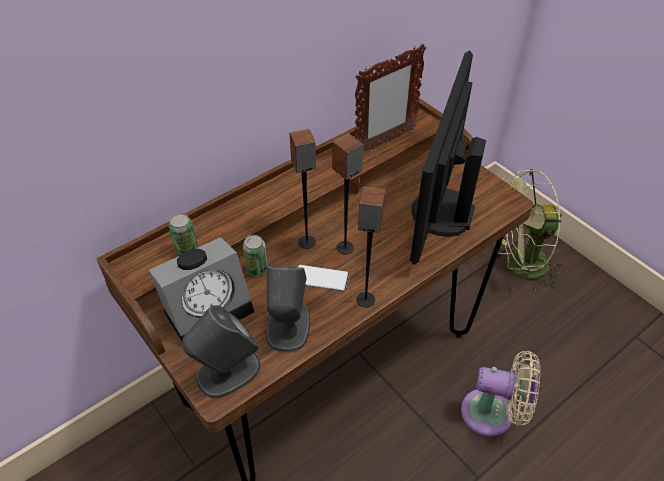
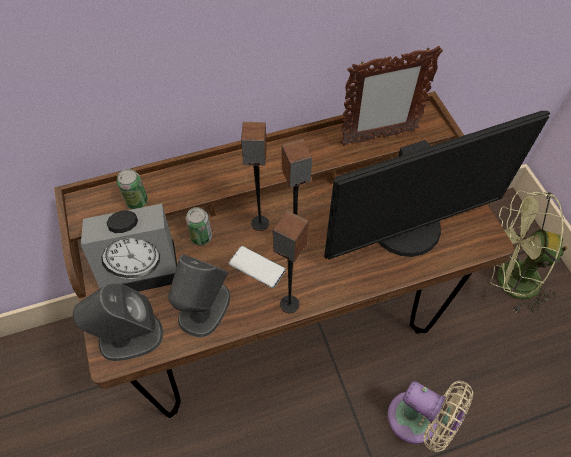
camera: 20 degrees right, 10 degrees up
(440, 212) = (407, 229): monitor -> monitor turned 150 degrees counterclockwise

